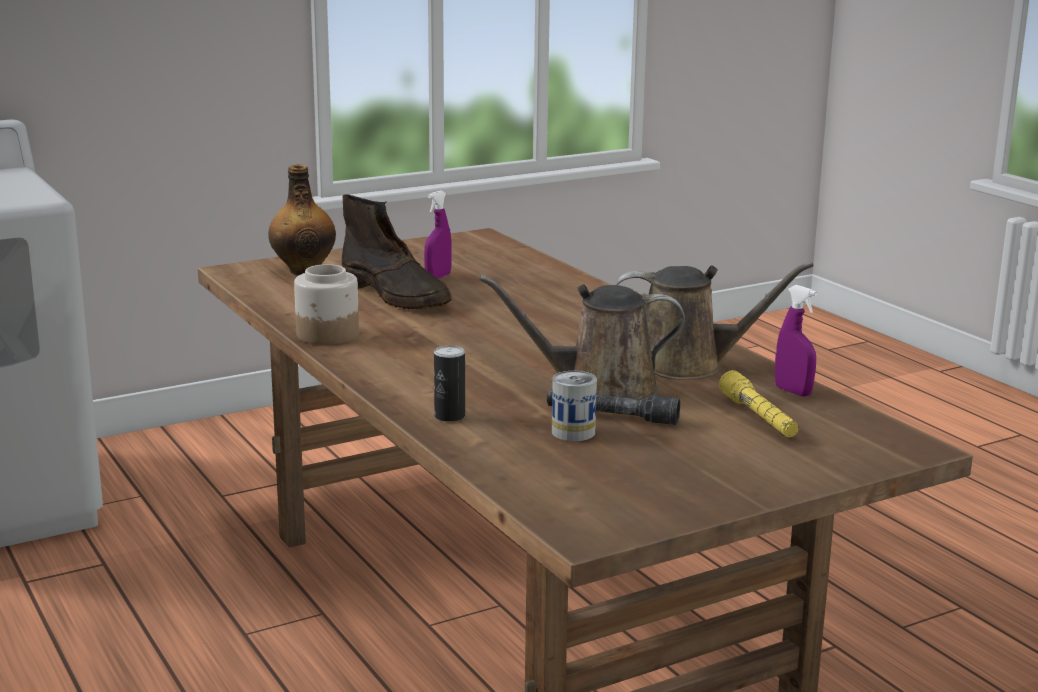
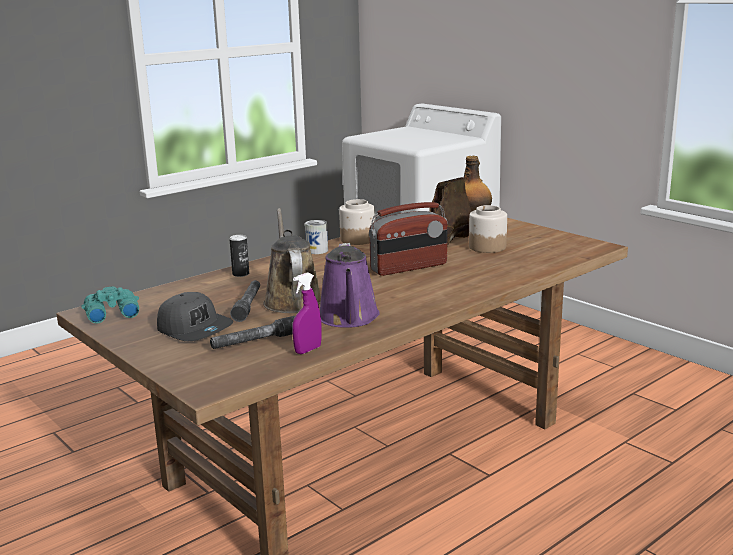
camera: 80 degrees right, 0 degrees up
(438, 277) = (487, 247): purple spray bottle -> jar
(497, 320) = (409, 267): none -> radio
(573, 432) = (221, 299): can -> can (317, 250)
(603, 514) = (111, 314): none -> turquoise binoculars
(687, 365) = (349, 318): brown watering can -> purple watering can
(699, 451) = (195, 329): none -> grey cap
(759, 417) = (255, 342): yellow flashlight -> grey flashlight

